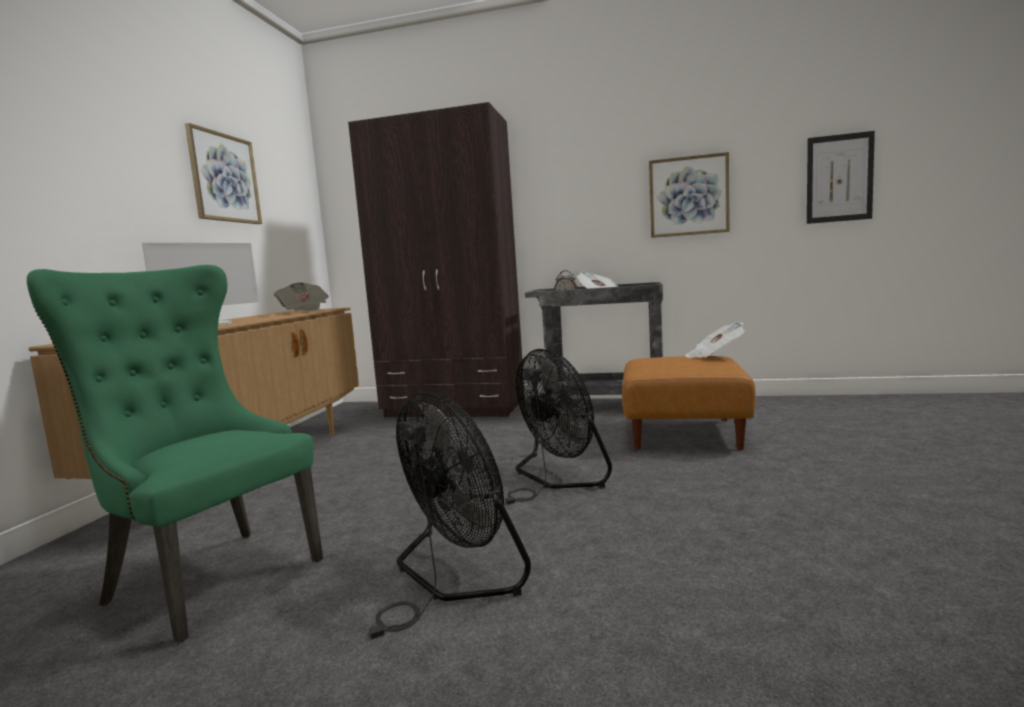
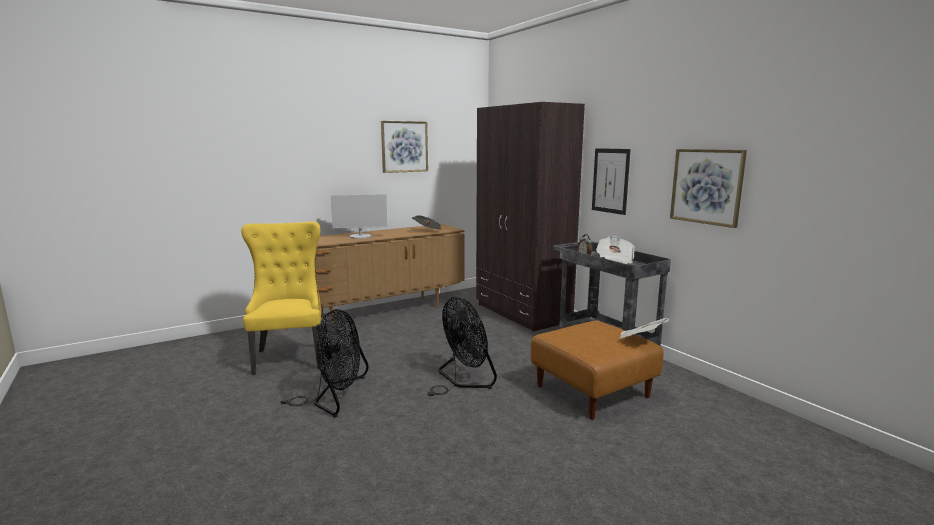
camera: 45 degrees right, 5 degrees up
(214, 579) = (290, 358): green chair -> yellow chair
(549, 477) = (458, 378): black fan -> black fan turned 45 degrees counterclockwise
(839, 178) = (860, 194): picture -> picture (610, 180)

